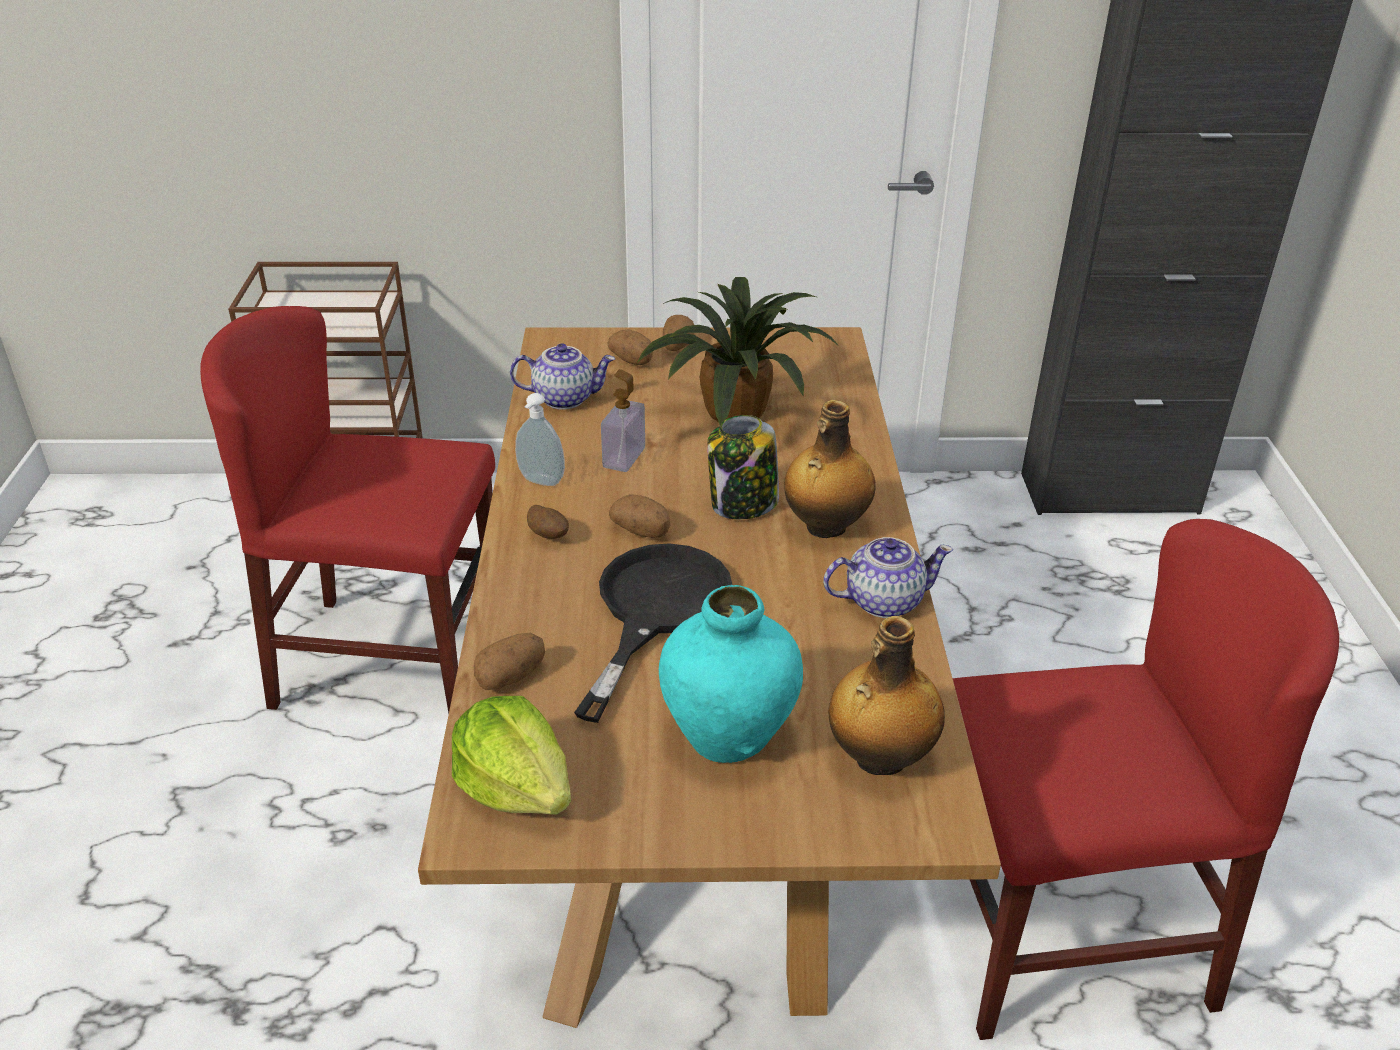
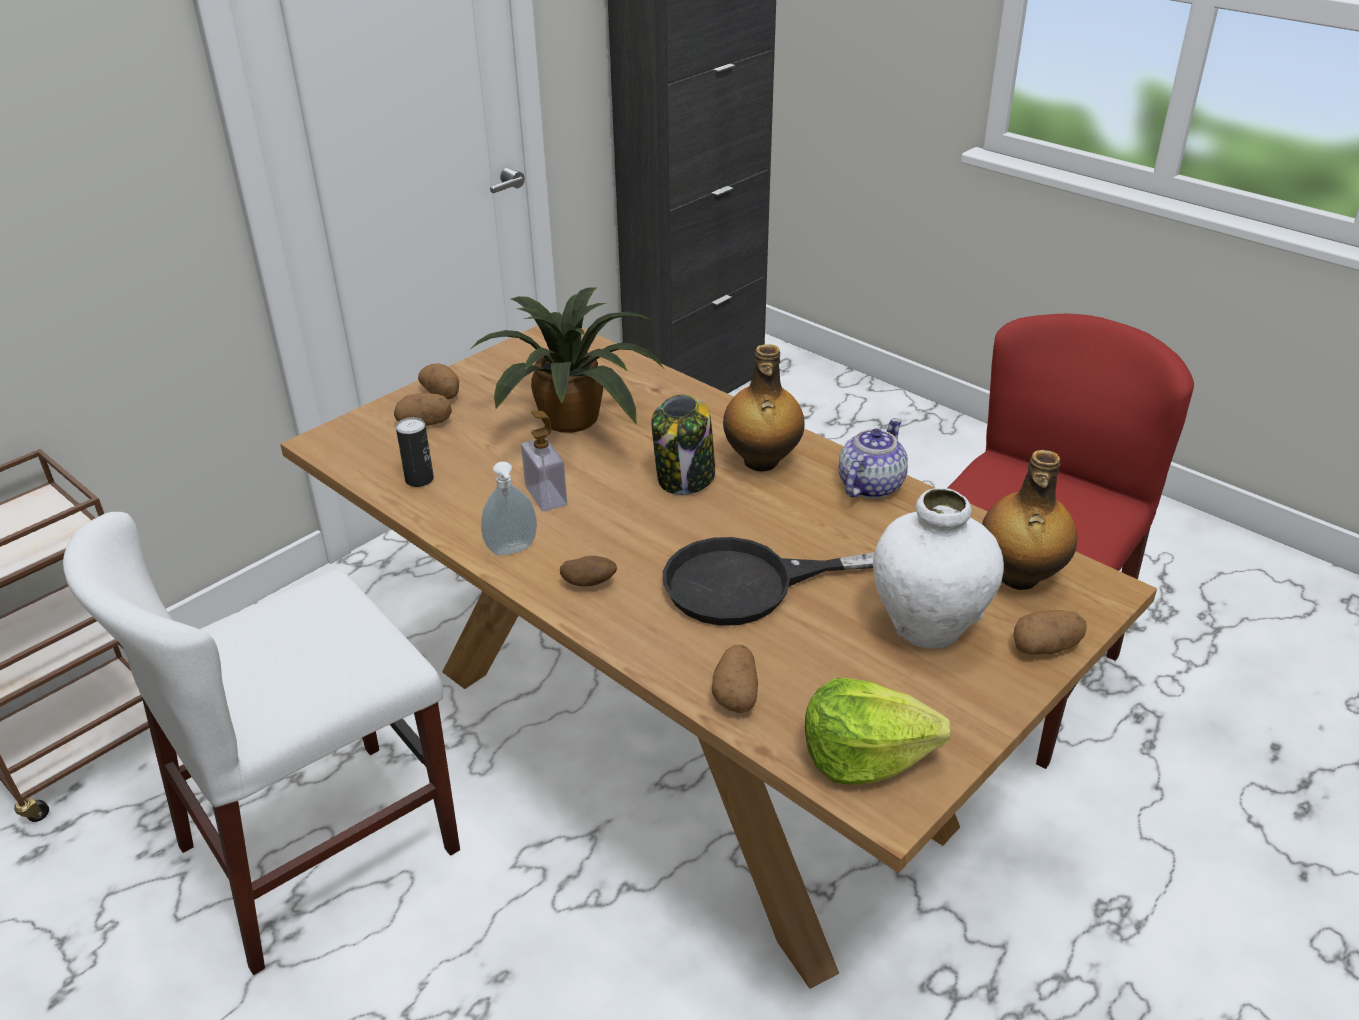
camera: 45 degrees left, 0 degrees up
(390, 660) = (320, 848): red chair -> white chair
(565, 398) = (419, 479): teapot -> can
(642, 531) = (650, 538): potato -> potato (1045, 647)
(655, 611) = (752, 584): black frying pan -> black frying pan turned 75 degrees counterclockwise
(729, 737) = (928, 627): turquoise vase -> white vase

